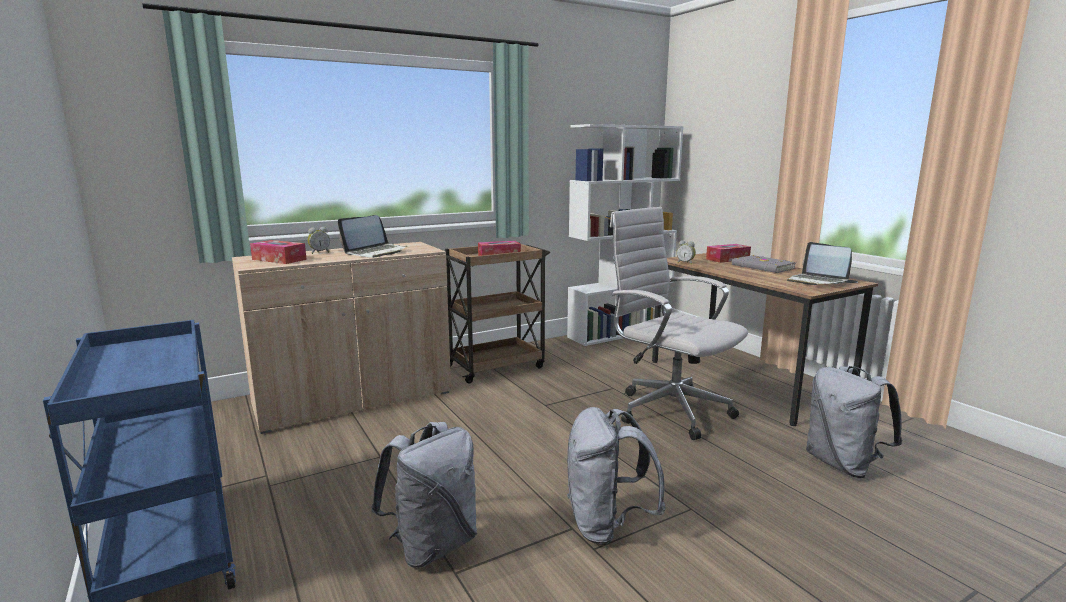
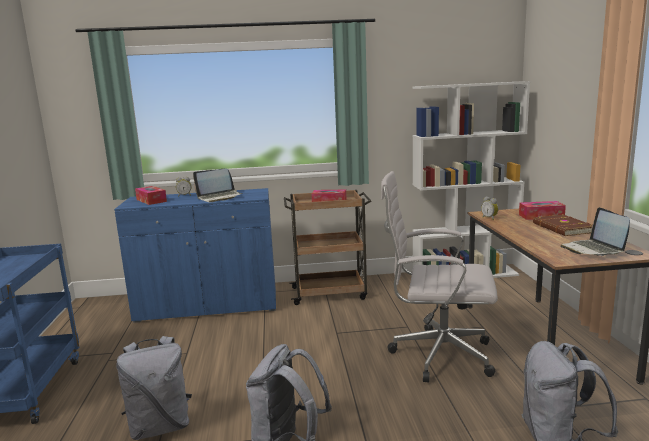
camera: 25 degrees right, 0 degrees up
(354, 399) = (208, 306): beige cabinet -> blue cabinet
(668, 410) = (437, 355): white office chair -> white office chair turned 60 degrees counterclockwise
(762, 267) = (562, 228): grey book -> brown book

